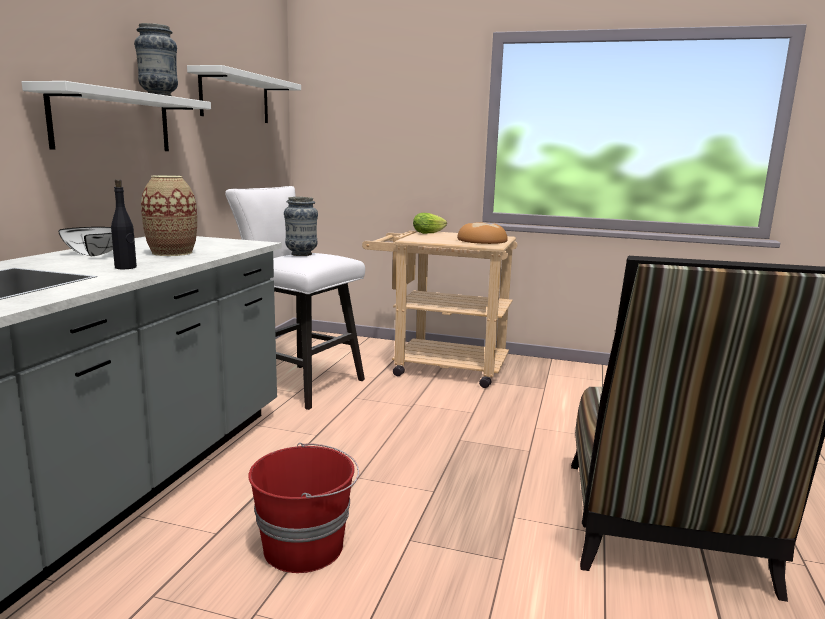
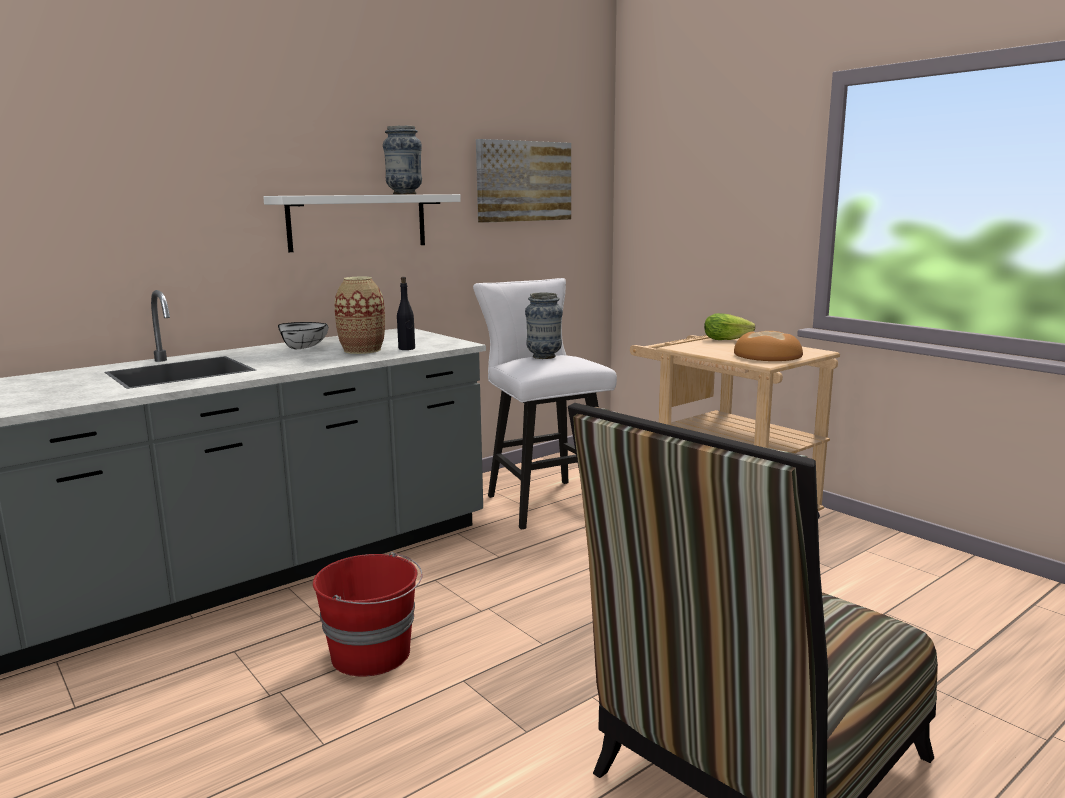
camera: 35 degrees right, 0 degrees up
(126, 267) = (293, 363): black bottle -> black bottle (407, 348)
(235, 98) = (523, 181): white shelf -> picture

